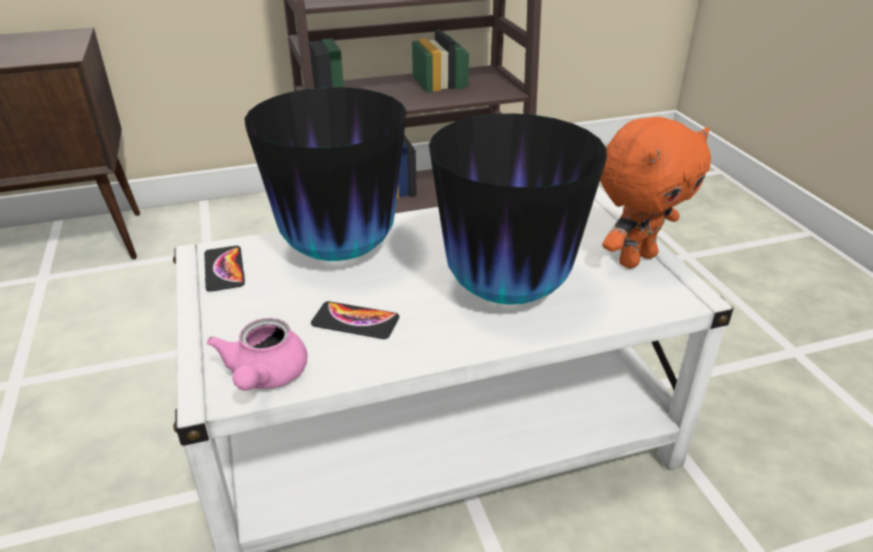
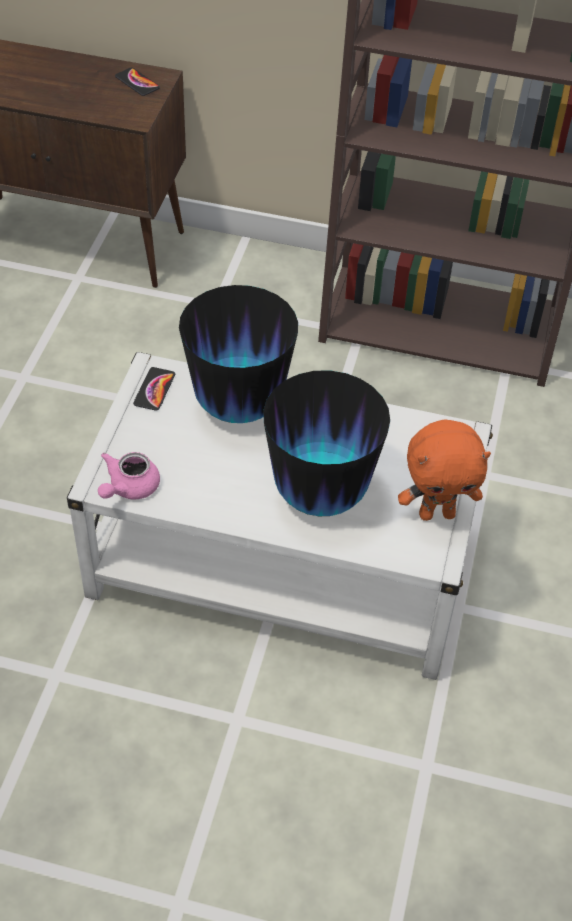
camera: 30 degrees right, 15 degrees up
(355, 321) = (205, 473): phone -> phone (137, 82)

